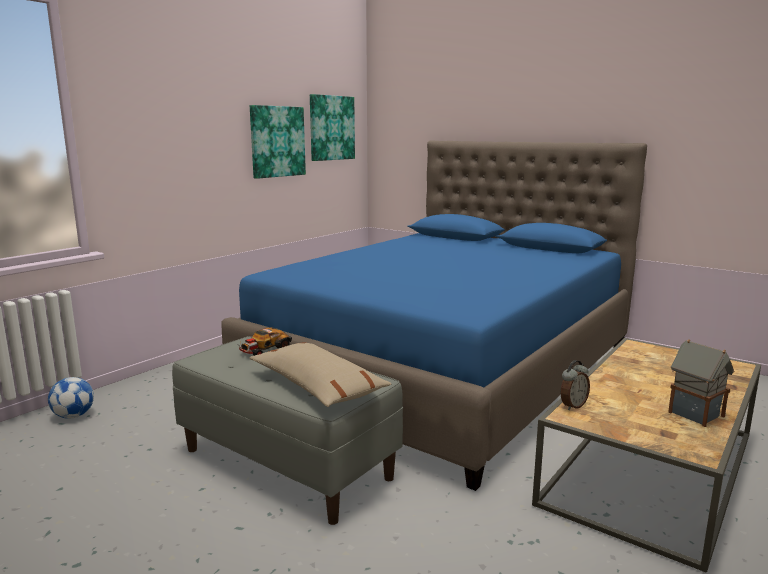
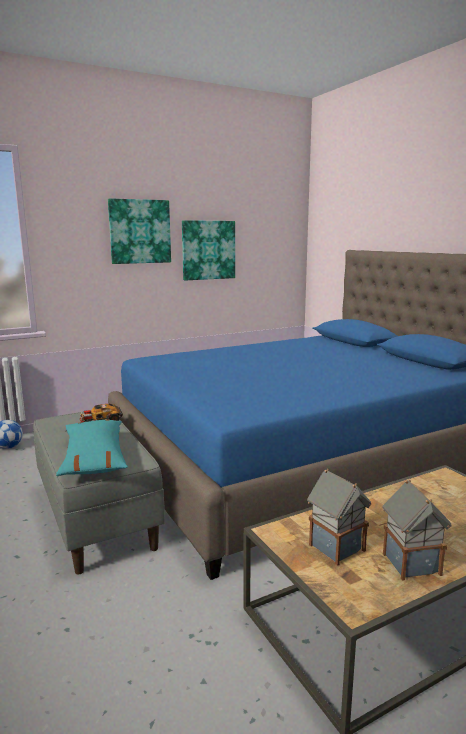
camera: 25 degrees right, 0 degrees up
(317, 386) = (94, 457): beige pillow -> turquoise pillow
(331, 128) = (266, 238): picture -> picture (139, 231)
(572, 406) = (292, 523): alarm clock -> none
(629, 416) = (335, 547): none -> toy house

